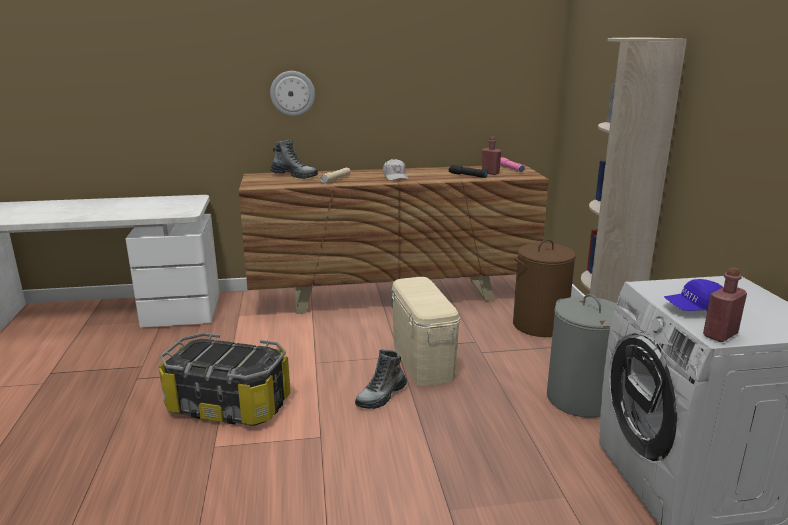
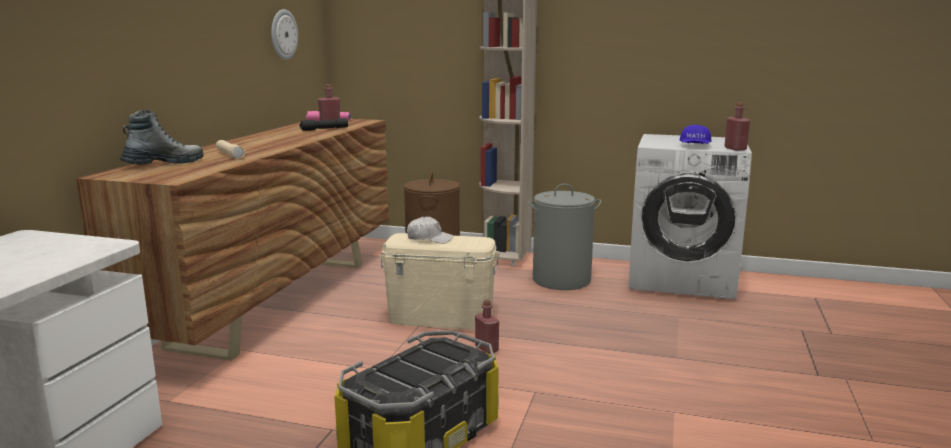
camera: 65 degrees left, 5 degrees down
(292, 93) = (116, 41): wall clock -> wall clock (283, 34)
(381, 396) = (486, 349): boot -> red bottle
(395, 177) = (273, 142): white cap -> white cap (429, 239)

